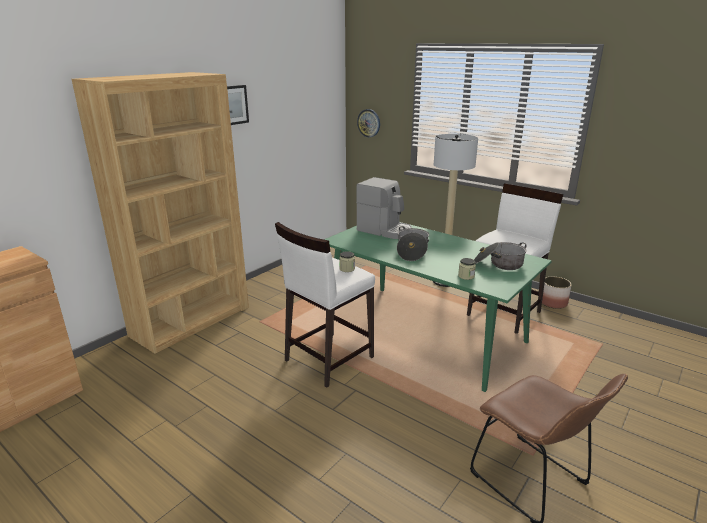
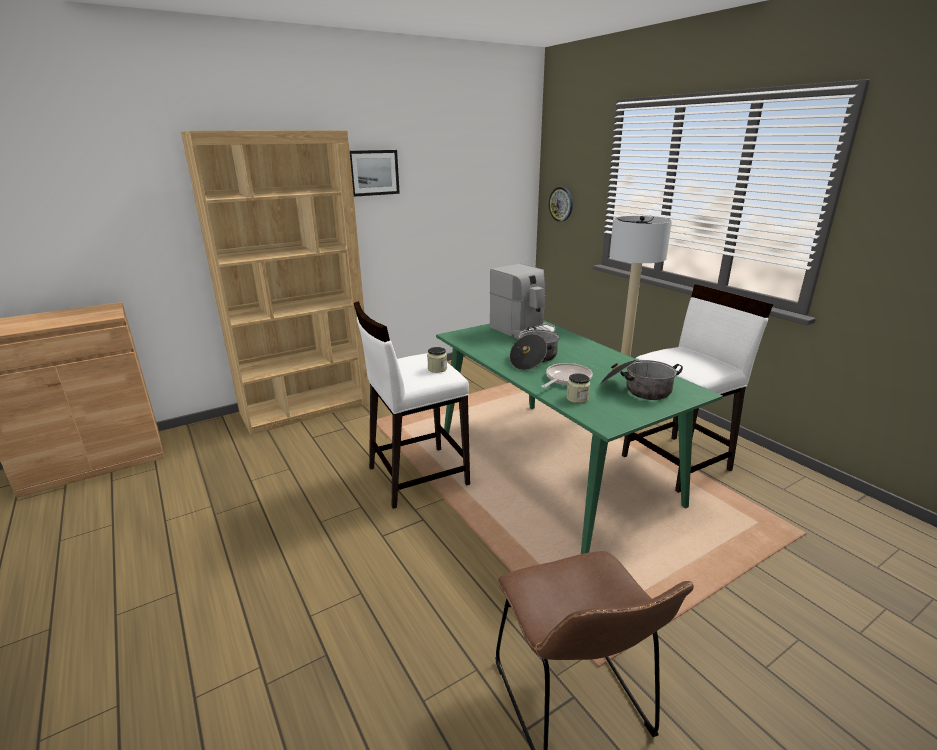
camera: 20 degrees right, 0 degrees up
(447, 263) = (566, 379): none -> frying pan
(553, 303) = (759, 461): planter -> none

